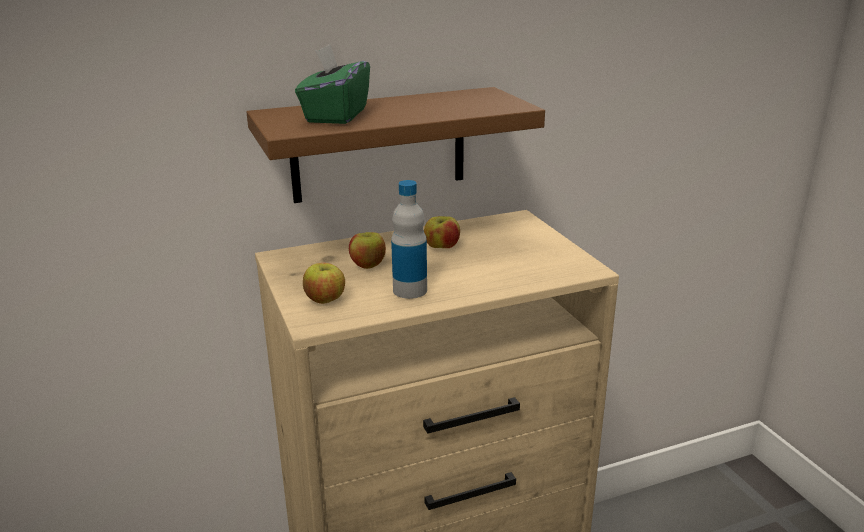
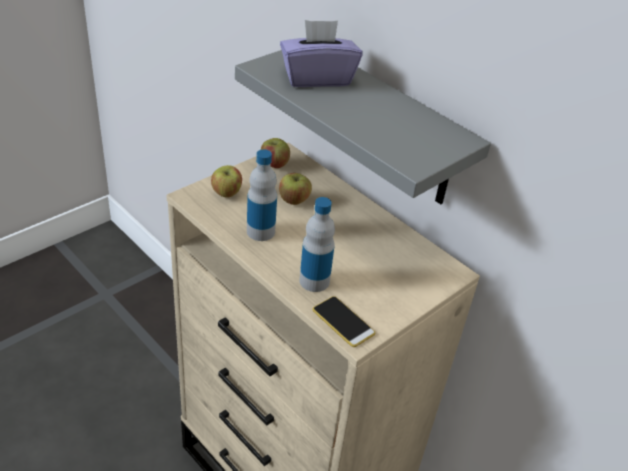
camera: 65 degrees right, 15 degrees up
(335, 115) = (317, 78): green tissue box -> purple tissue box
(379, 145) = (386, 126): brown shelf -> grey shelf
(442, 248) = (349, 234): apple -> apple (274, 164)
(504, 275) = (314, 281): none -> bottle
(567, 271) = (343, 322): none -> phone

